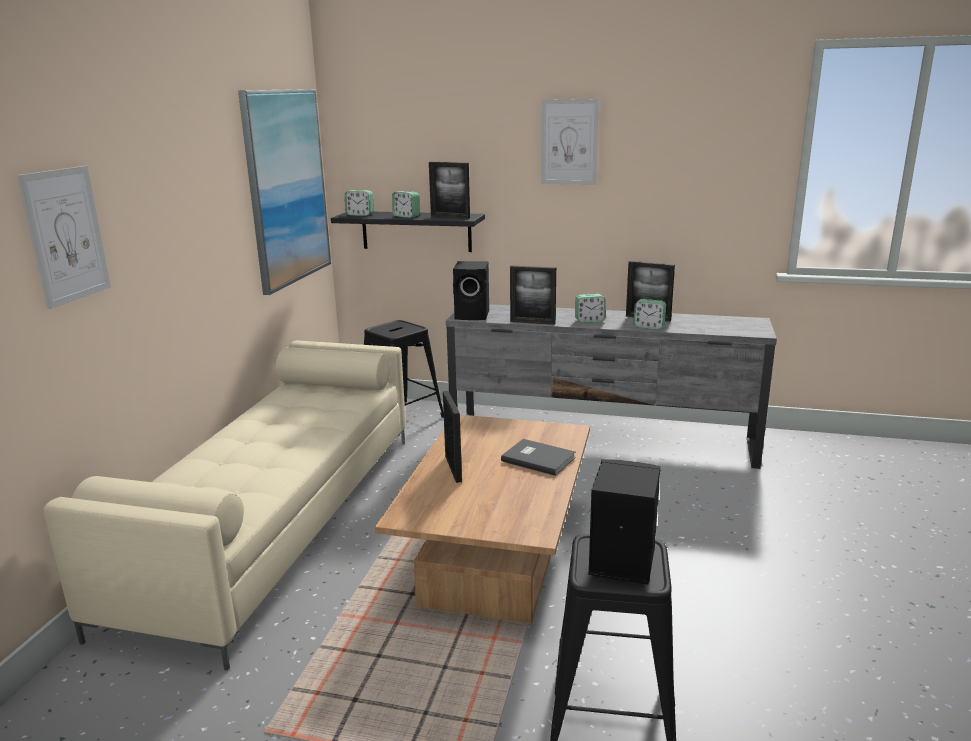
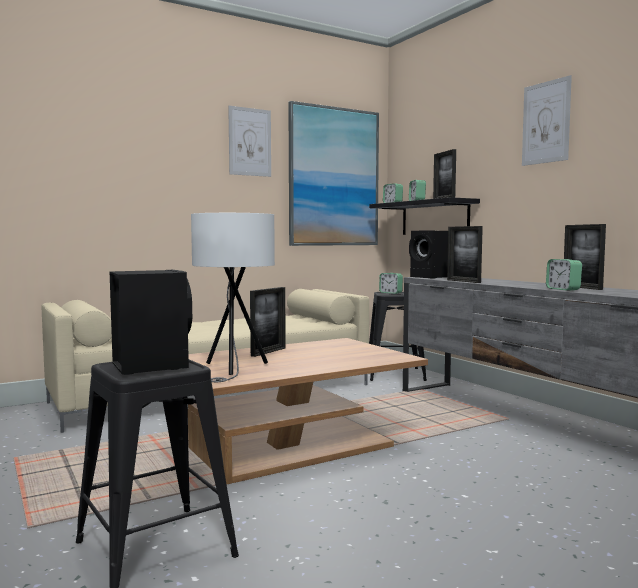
camera: 45 degrees right, 15 degrees down
(66, 235) = (105, 157): picture -> picture (250, 142)
(499, 510) = (233, 369): none -> white table lamp
(538, 458) = (334, 360): grey book -> none
(589, 320) = (517, 284): alarm clock -> alarm clock (390, 293)

